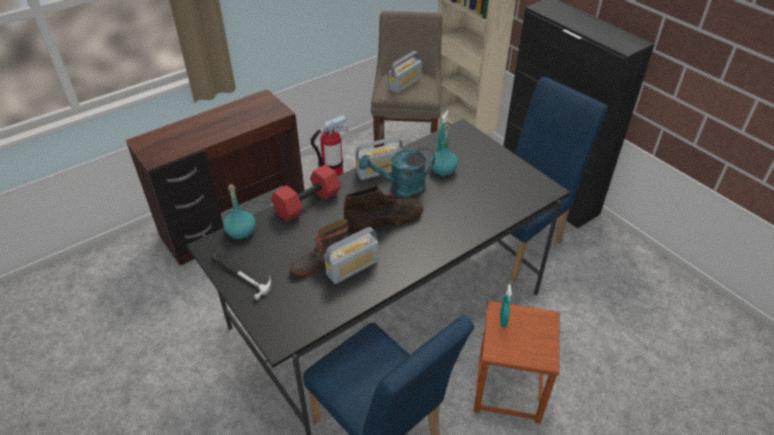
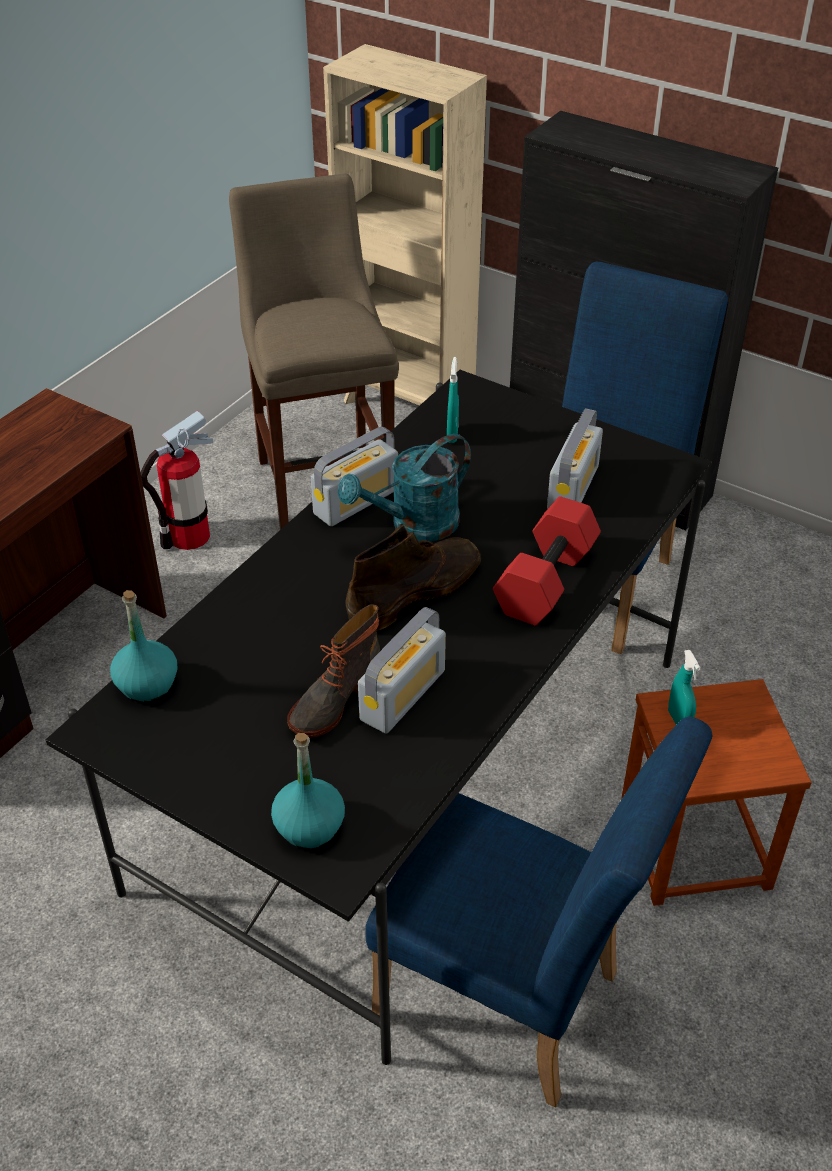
camera: 20 degrees left, 0 degrees up
(240, 275) = (192, 767): hammer -> none
(307, 202) = (249, 595): red dumbbell -> red dumbbell (544, 579)
(405, 84) = (314, 325): radio -> radio (573, 488)
(443, 170) = (473, 473): turquoise bottle -> turquoise bottle (309, 826)

